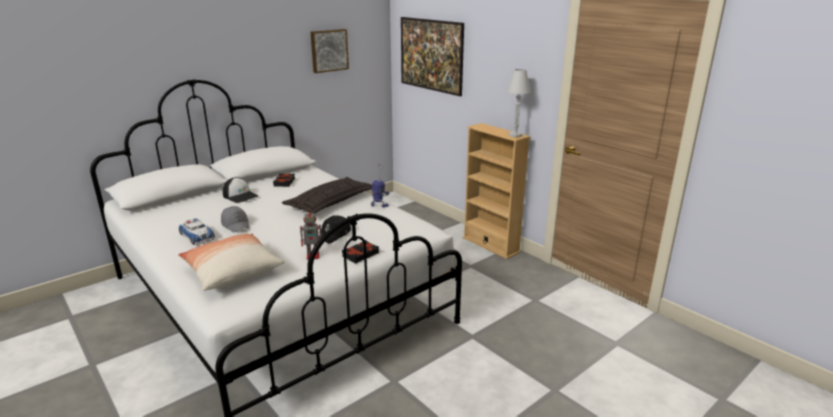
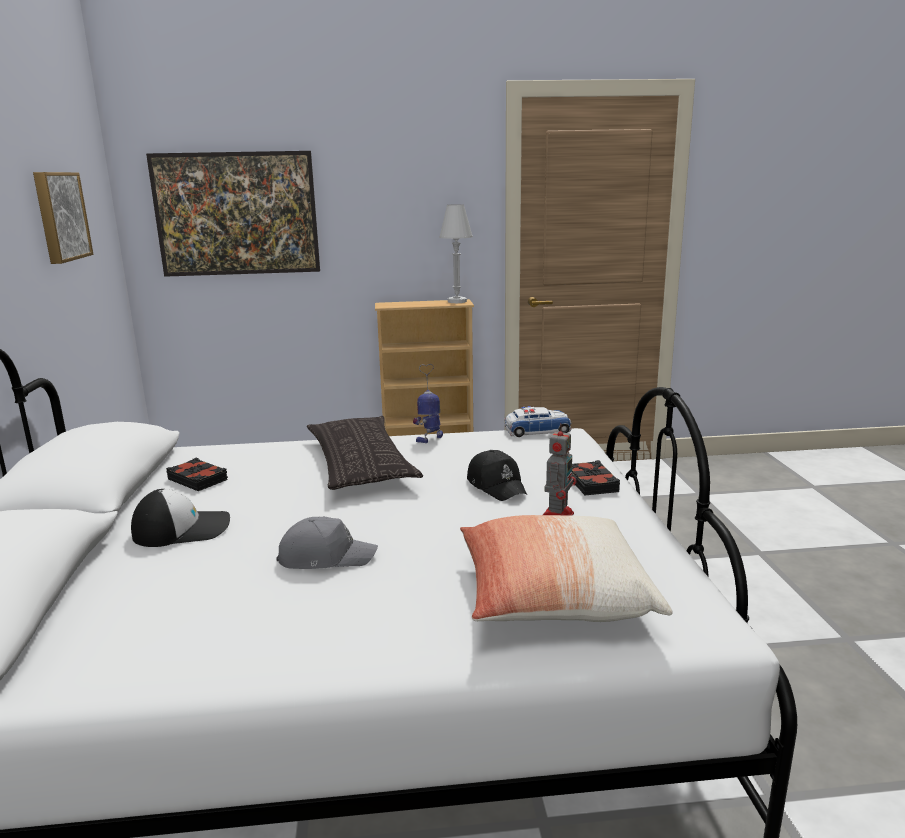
camera: 55 degrees left, 5 degrees down
(197, 236) = (322, 609): toy car -> toy car (537, 430)

